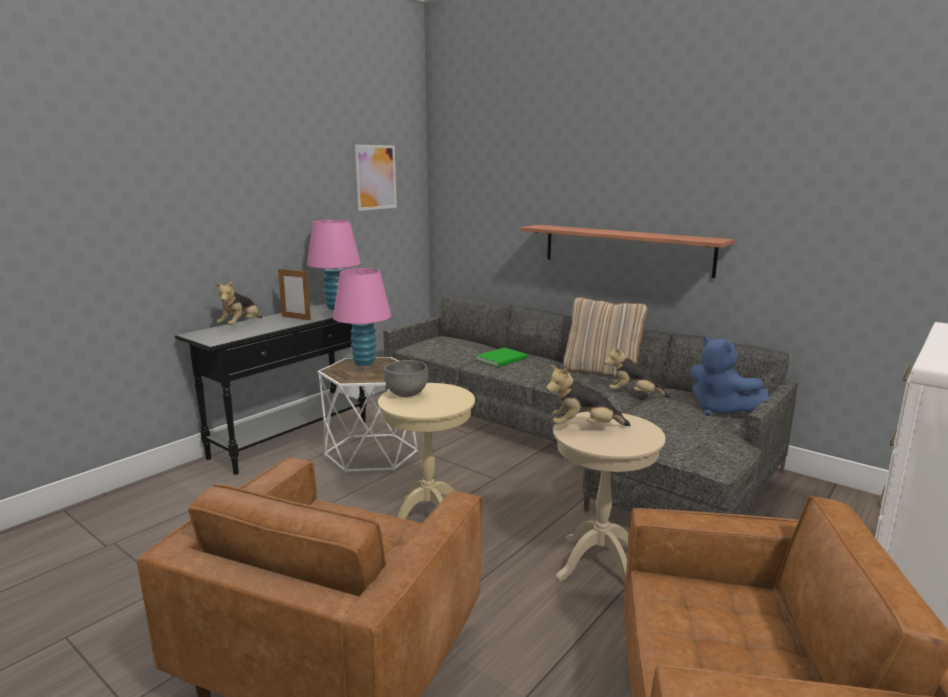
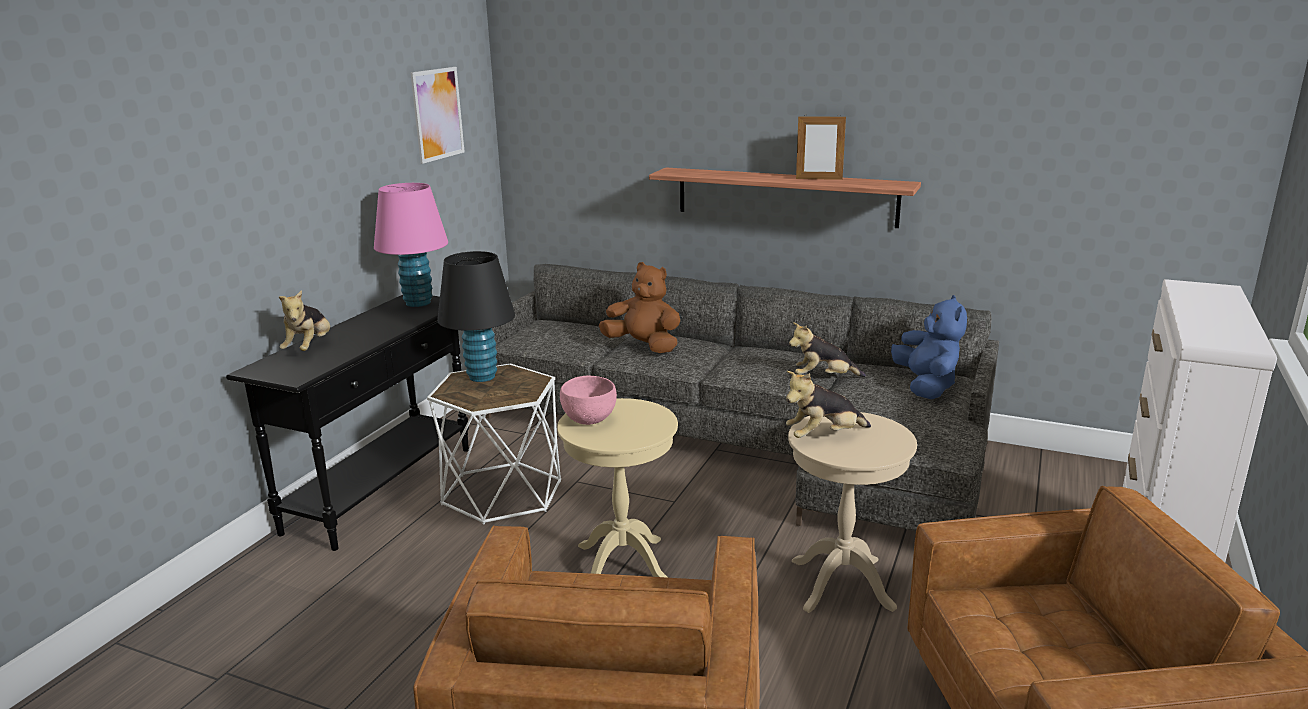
camera: 15 degrees left, 5 degrees up
(296, 318) = (377, 327): picture frame -> picture frame (819, 179)
(364, 363) = (482, 377): pink table lamp -> black table lamp
(406, 394) = (588, 420): grey bowl -> pink bowl
(503, 358) = (644, 346): green book -> brown plush toy
(602, 371) = (772, 351): beige pillow -> none
(720, 410) = (926, 386): blue plush toy -> blue plush toy turned 135 degrees counterclockwise

